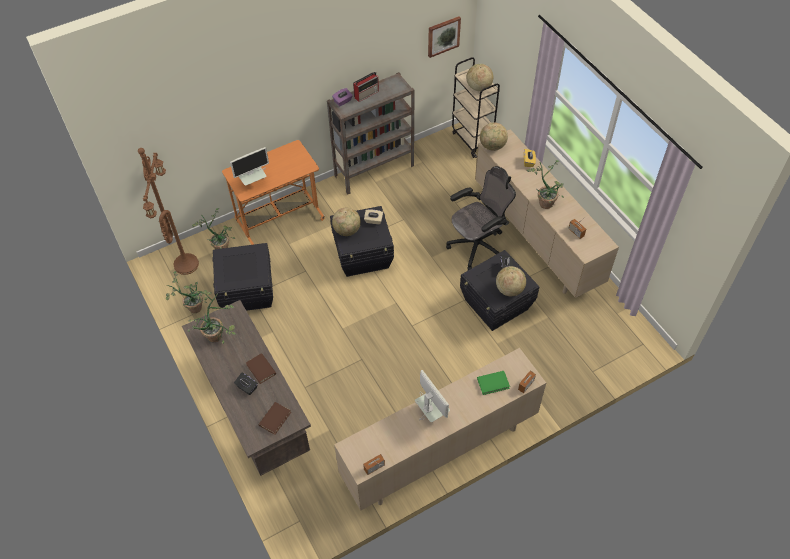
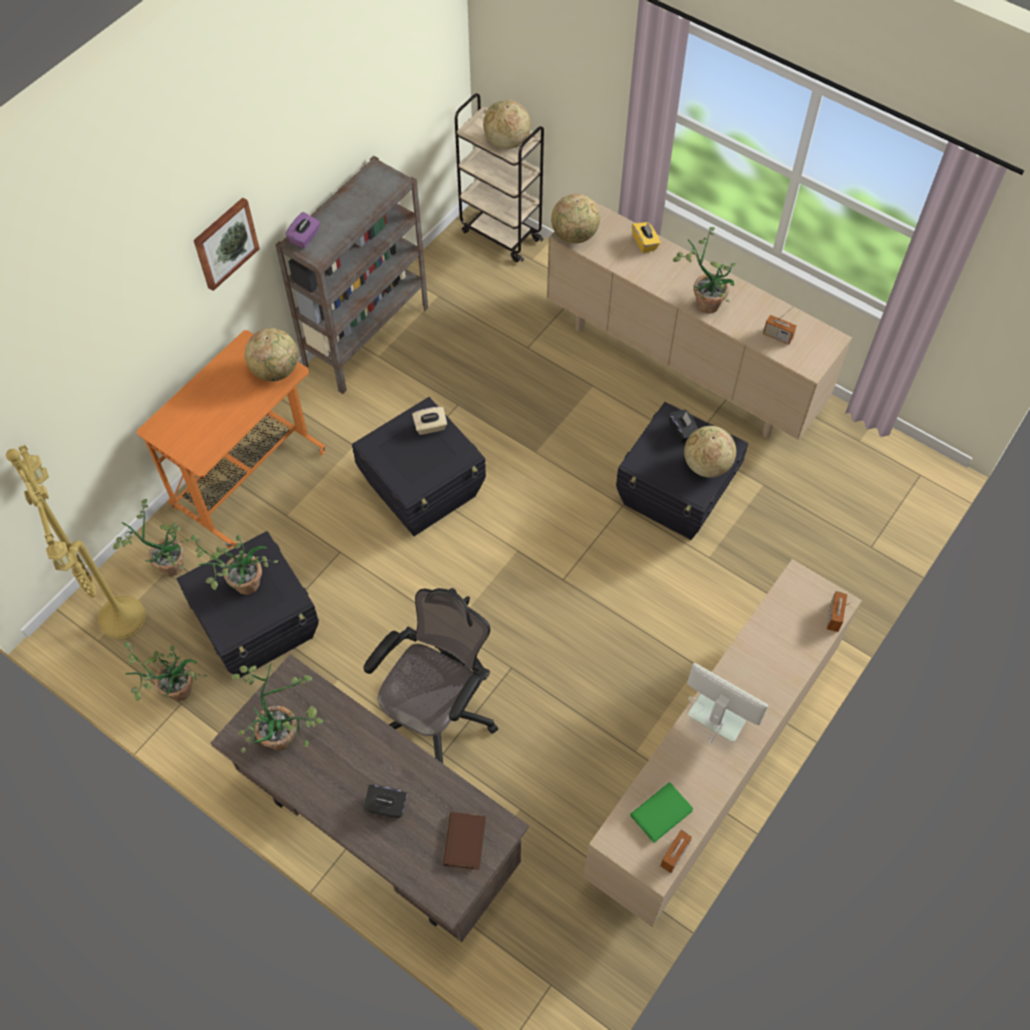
camera: 25 degrees left, 5 degrees up
(185, 264) = (119, 618): brown floor lamp -> yellow floor lamp
(240, 263) = (240, 584): none -> potted plant
(253, 183) = (206, 435): monitor -> none
(261, 369) = (394, 764): brown book -> none
(347, 230) = (395, 460): globe -> globe (276, 370)
(367, 94) = (339, 211): radio -> none
(443, 36) = (427, 70): picture -> picture (225, 243)
(477, 246) = (598, 408): office chair -> office chair (437, 714)
(493, 383) = (783, 634): green book -> green book (661, 813)

